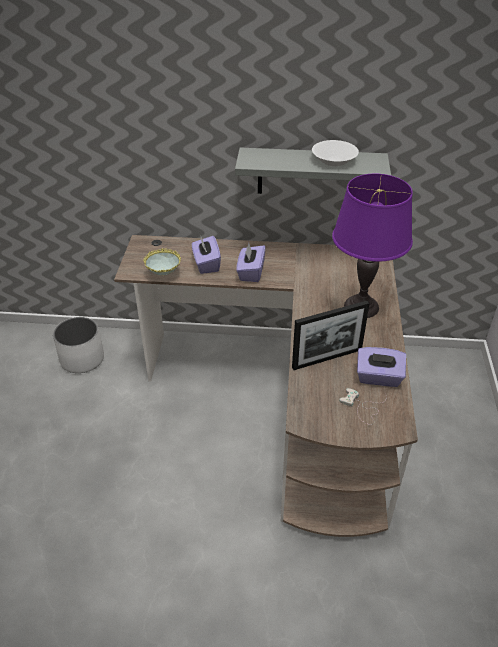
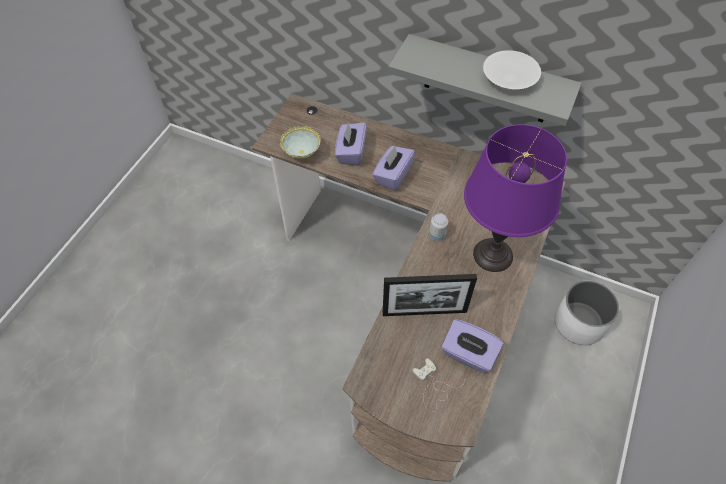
camera: 20 degrees right, 15 degrees up
(82, 359) = (235, 197): white planter -> white planter (579, 323)
(309, 304) = (437, 235): none -> can

